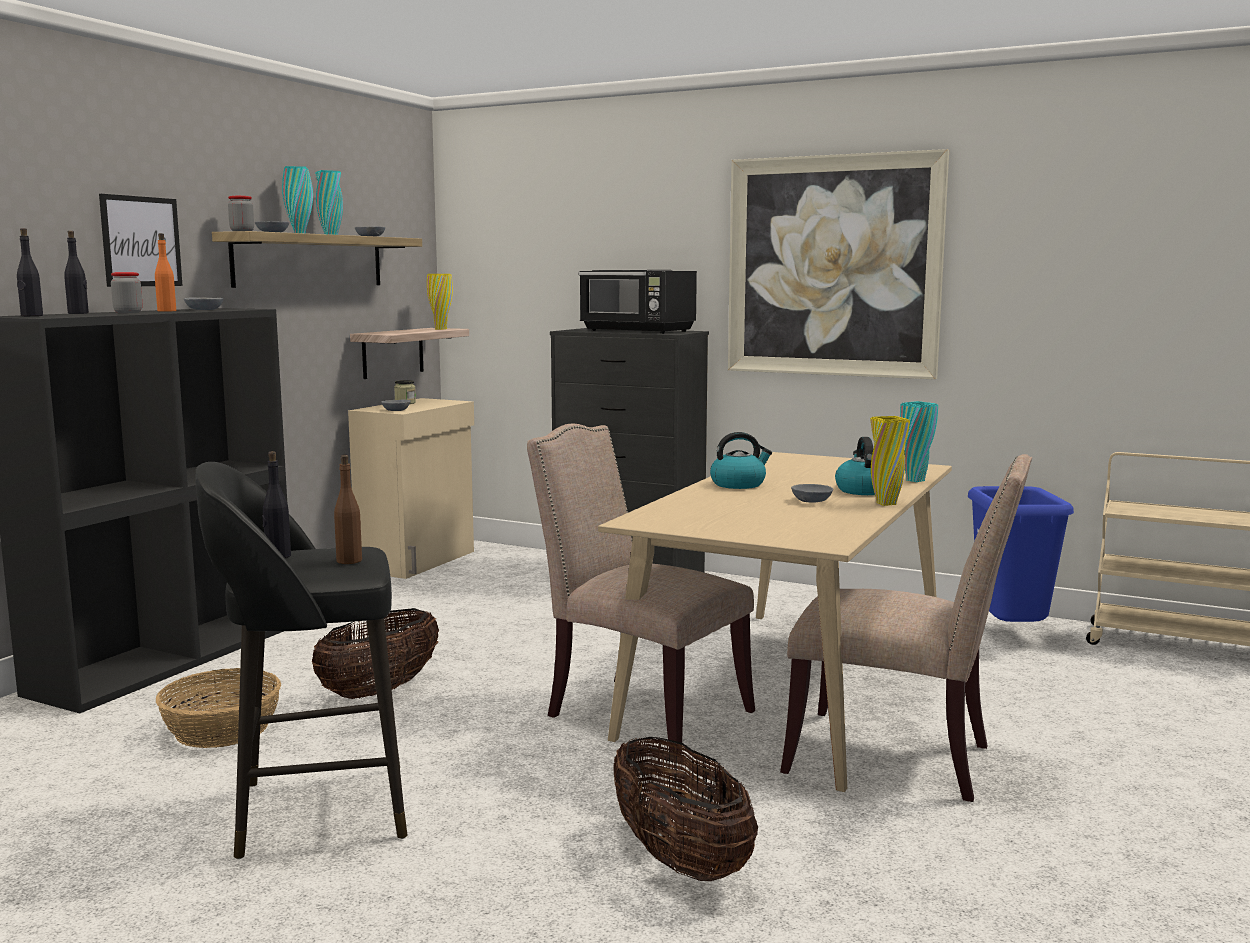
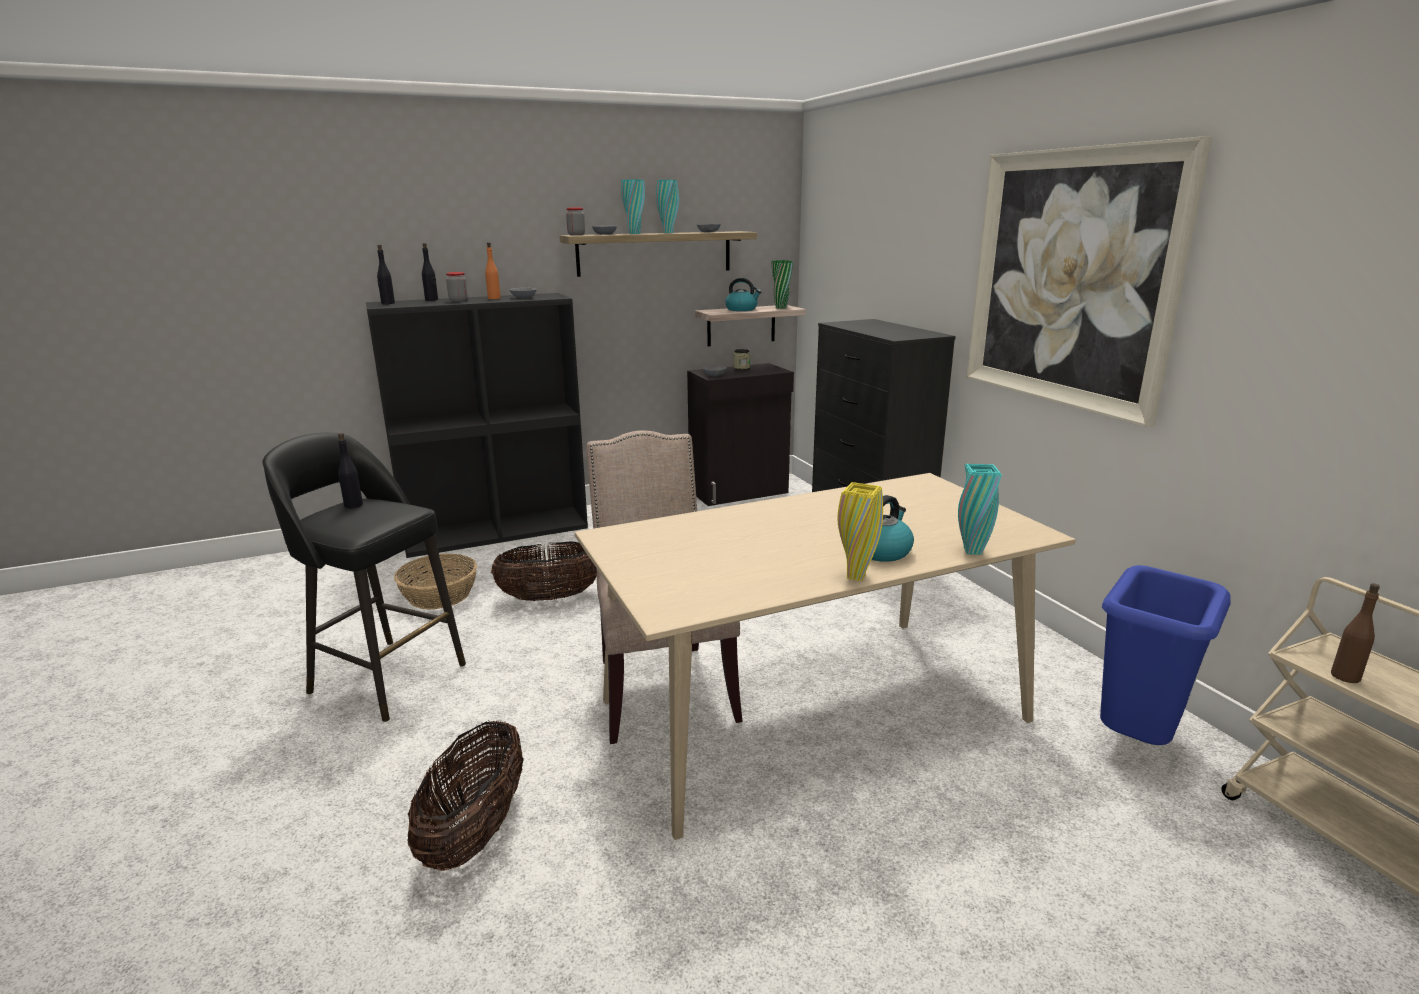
camera: 40 degrees right, 10 degrees up
(141, 241) = (497, 245): picture -> none
(349, 561) = (370, 521): brown bottle -> brown bottle (1345, 676)
(419, 561) = (740, 492): beige cabinet -> black cabinet
(441, 329) = (781, 308): yellow vase -> green vase
(638, 331) = (886, 330): black microwave -> none
(738, 484) = (792, 511): kettle -> kettle (742, 309)
(813, 501) = (798, 552): grey bowl -> none
(898, 758) = (774, 831): beige chair -> none

